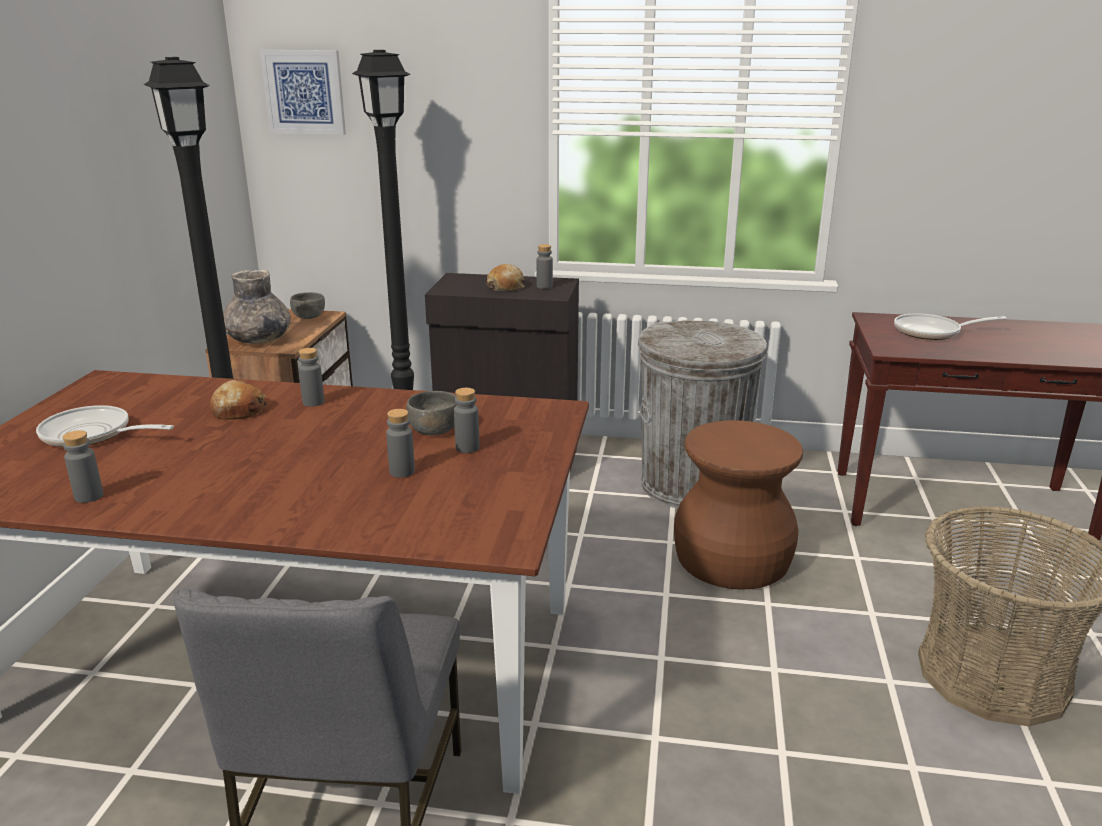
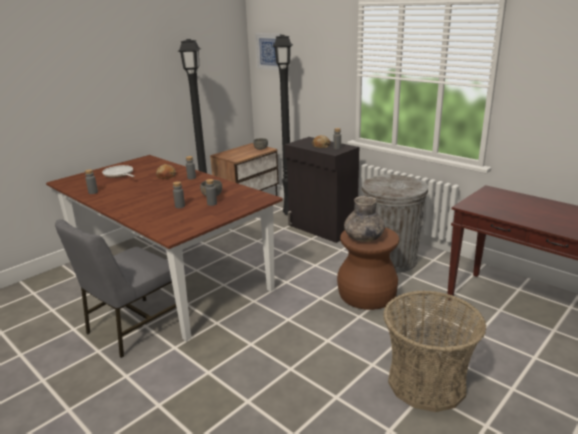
camera: 35 degrees right, 0 degrees up
(258, 339) = (231, 154): grey vase -> grey vase (363, 237)
(932, 332) = (510, 202): frying pan -> none

